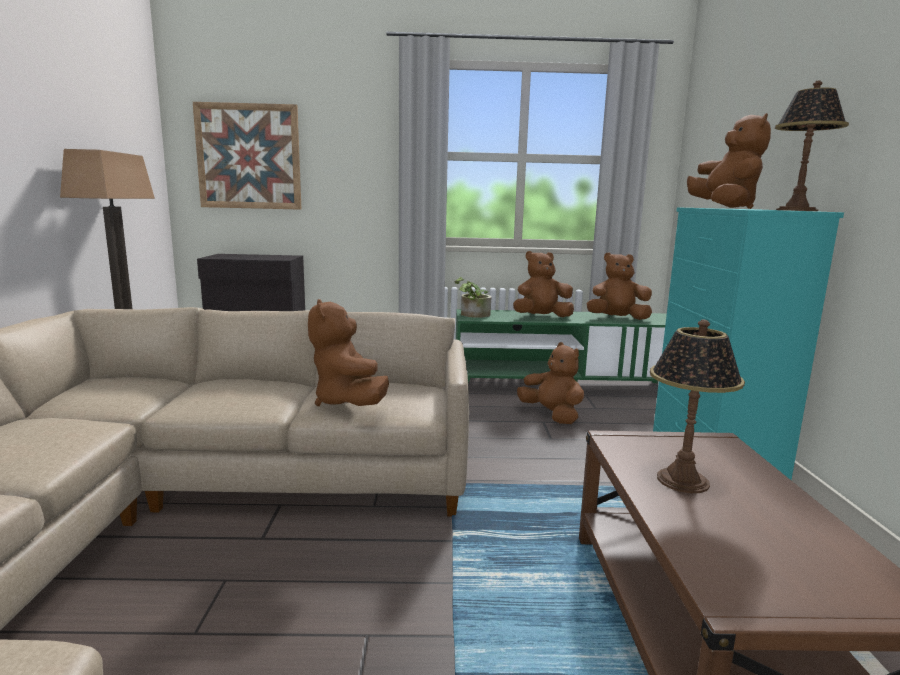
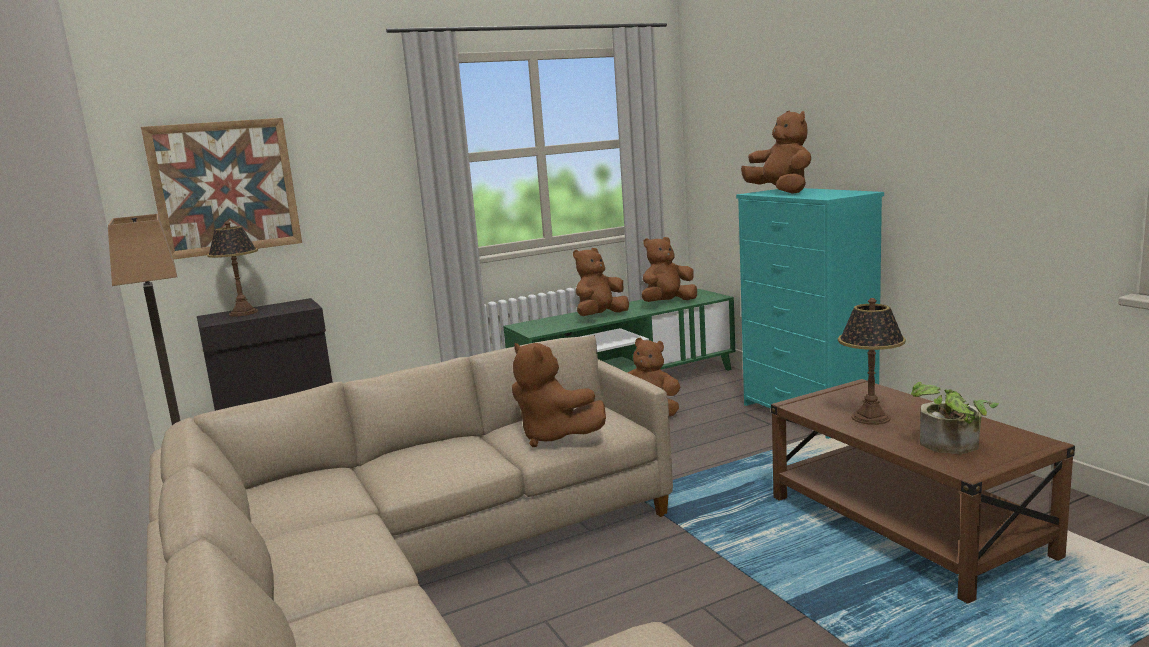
camera: 25 degrees left, 0 degrees up
(472, 315) = (532, 328): potted plant -> potted plant (950, 446)
(796, 210) = (849, 193): table lamp -> table lamp (243, 313)

